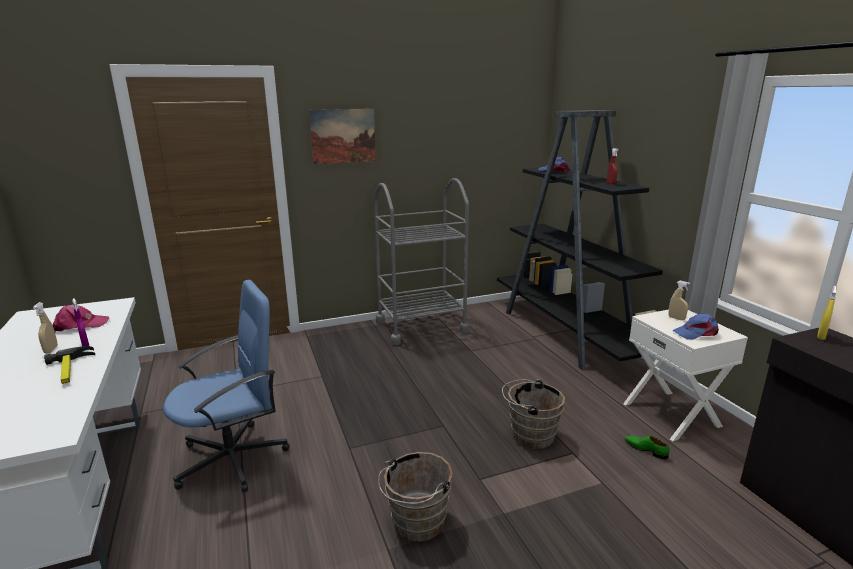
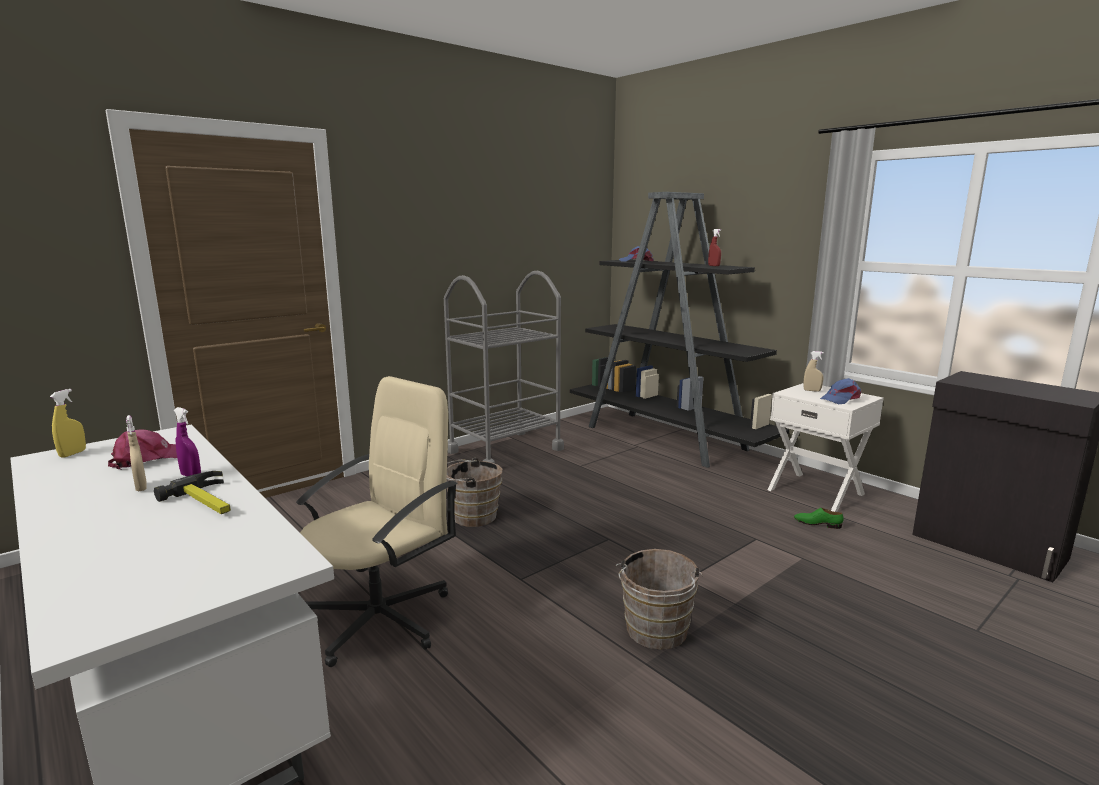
camera: 20 degrees left, 5 degrees down
(233, 458) = (381, 618): blue office chair -> beige office chair
(343, 136) = (406, 221): picture -> none
(529, 434) = (702, 531): brown bucket -> brown bucket (470, 516)
(821, 336) = (968, 377): yellow spray bottle -> yellow spray bottle (73, 453)

